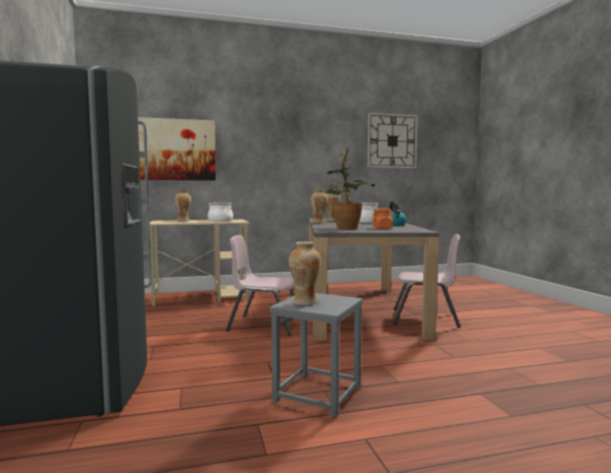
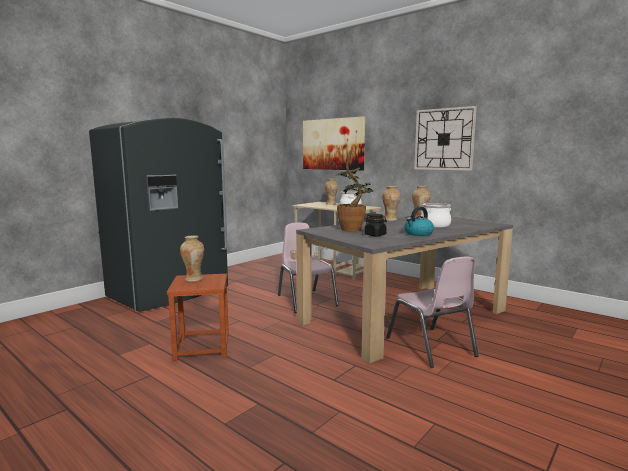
camera: 55 degrees right, 5 degrees up
(318, 394) = (202, 347): grey stool -> brown stool
(382, 228) = (375, 235): orange jar -> black jar
(392, 141) = (565, 119): wall clock -> wall clock (444, 139)

